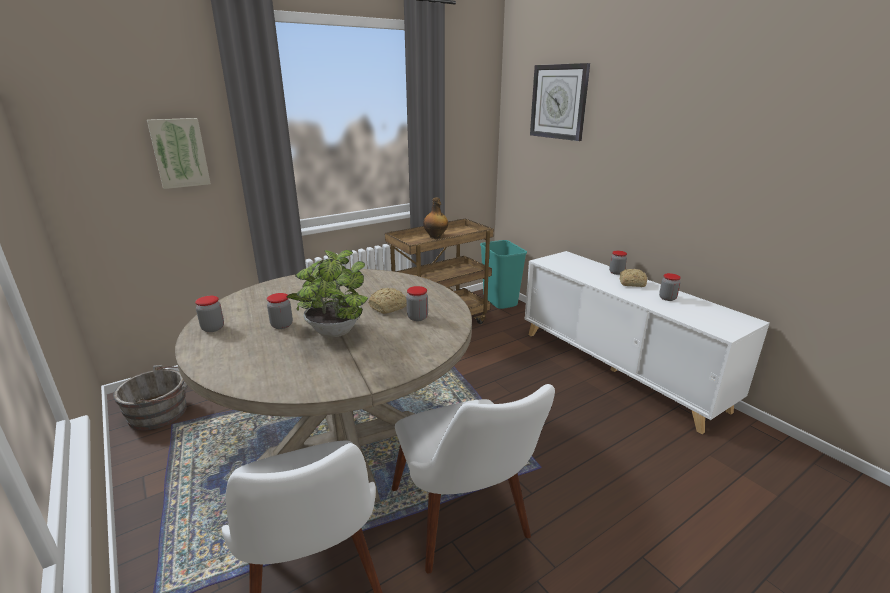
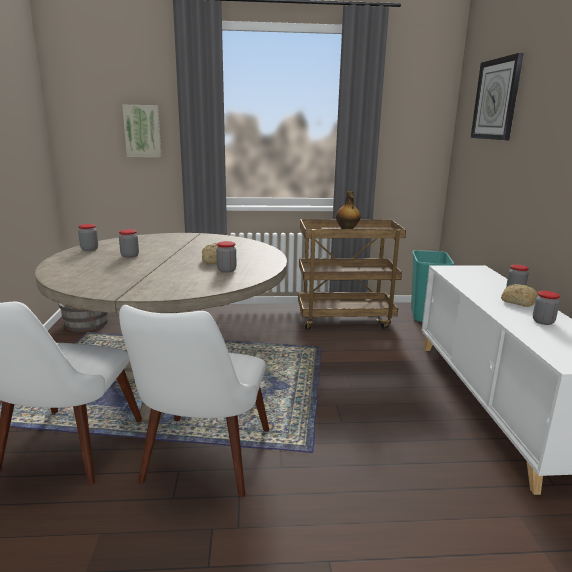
camera: 30 degrees right, 5 degrees down
(334, 333) = (152, 266): potted plant -> none

